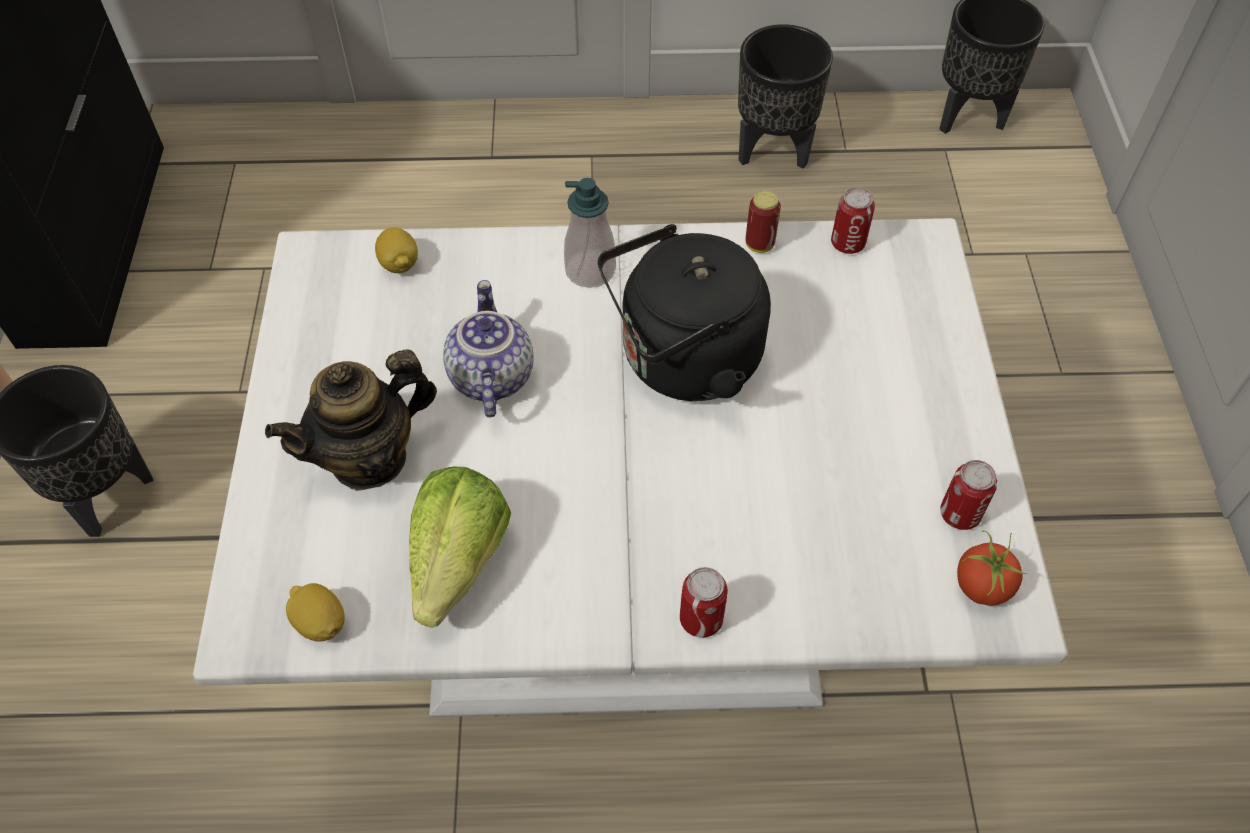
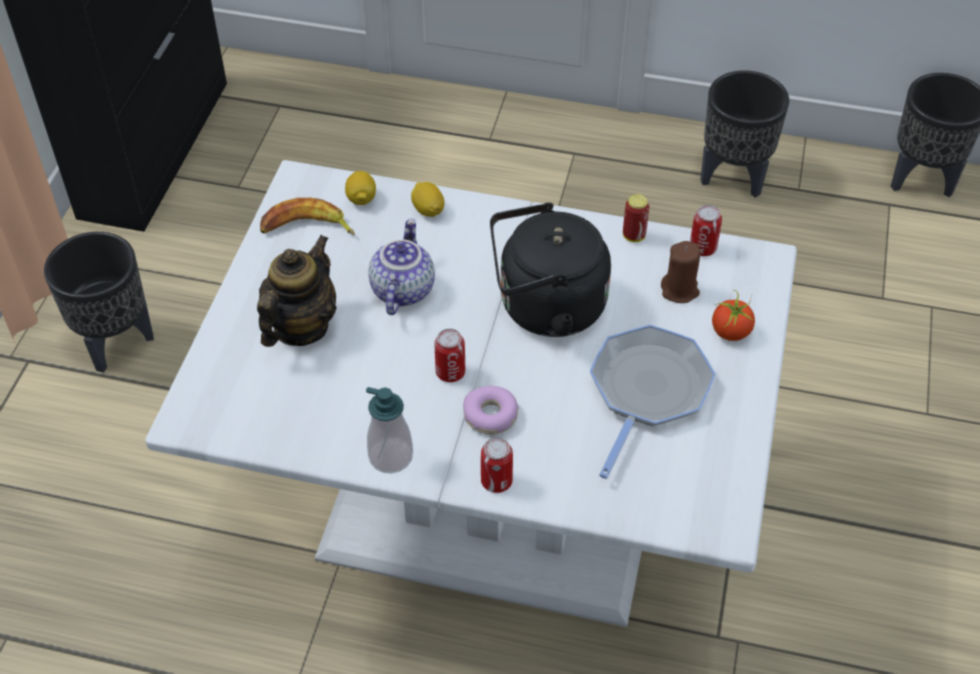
camera: 15 degrees right, 5 degrees down
(320, 622) = (236, 425): lemon -> lemon (428, 210)
(338, 318) = (306, 228): none -> banana
(369, 458) = (300, 327): teapot -> teapot turned 135 degrees clockwise
(459, 561) = (341, 407): lettuce -> none
(590, 270) = (499, 230): soap dispenser -> soap dispenser (390, 456)
(662, 527) = (490, 416): none -> donut
(840, 303) = (680, 290): none -> brown candle
(849, 446) = (647, 391): none -> frying pan
(960, 514) = (712, 454): can -> can (450, 372)
(981, 586) = (708, 505): tomato -> tomato (730, 332)

